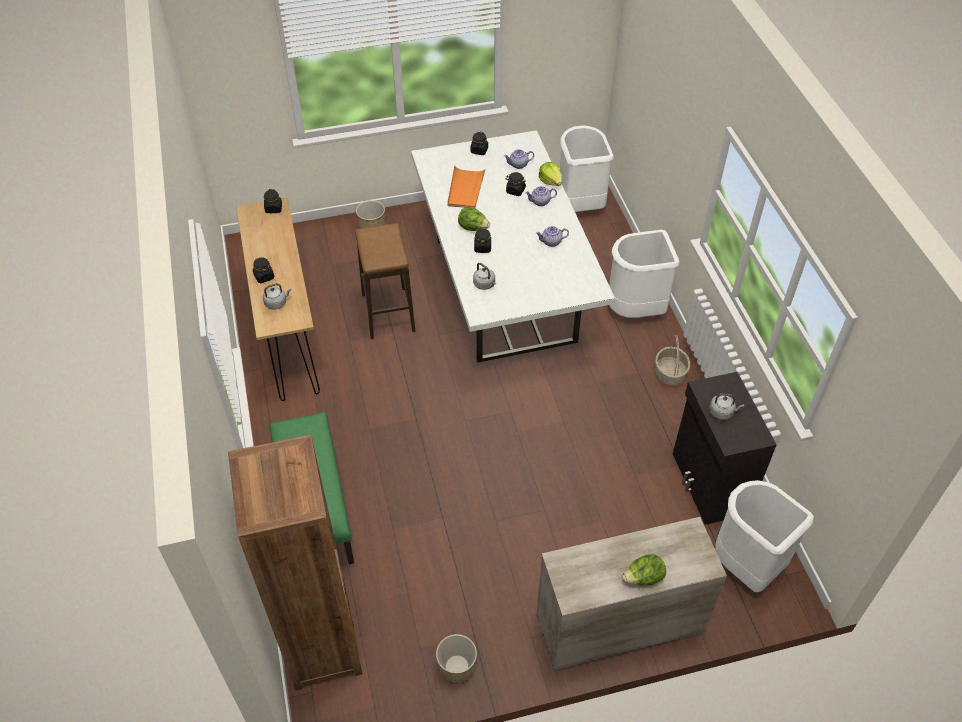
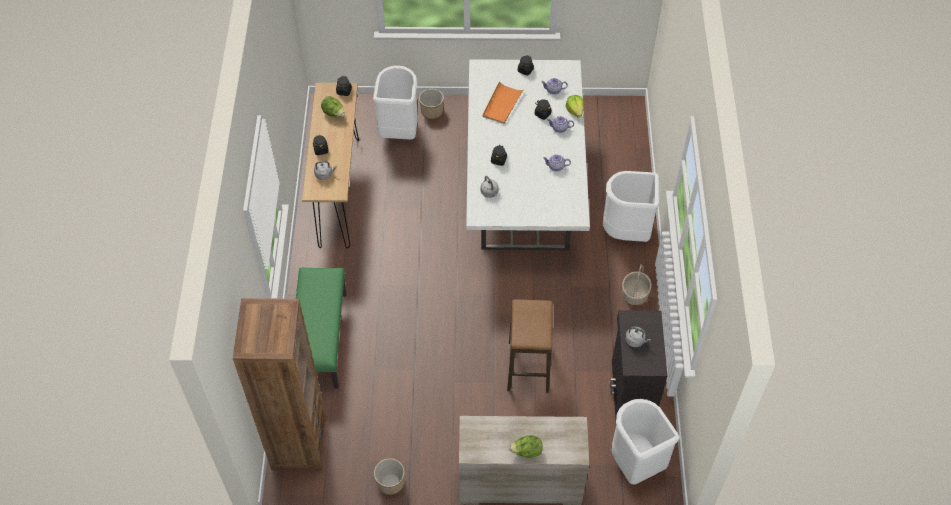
camera: 15 degrees right, 5 degrees up
(388, 313) = (422, 190): stool -> stool (528, 366)
(473, 228) = (497, 141): lettuce -> lettuce (334, 113)
(579, 206) = (613, 126): white trash can -> white trash can (399, 131)

